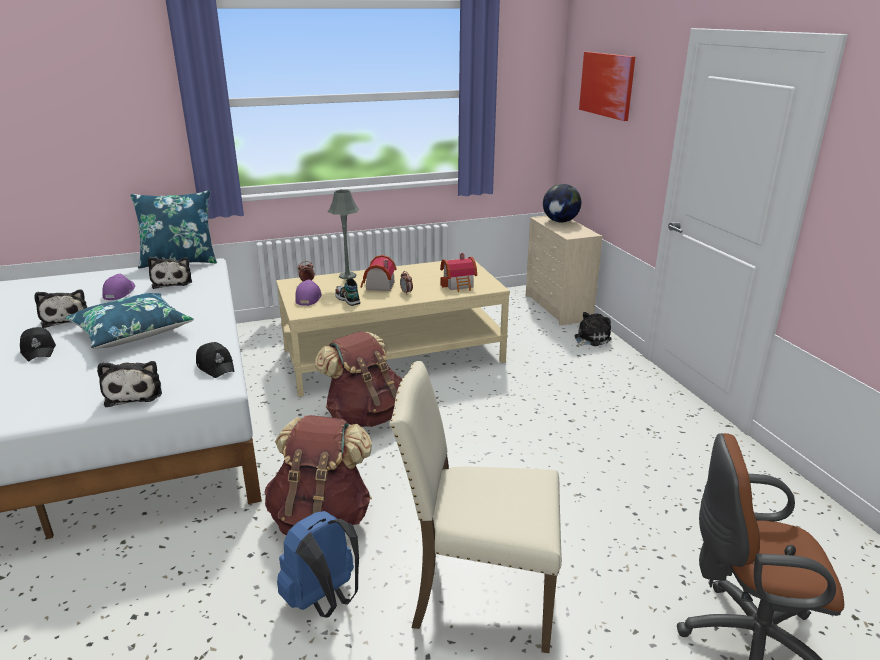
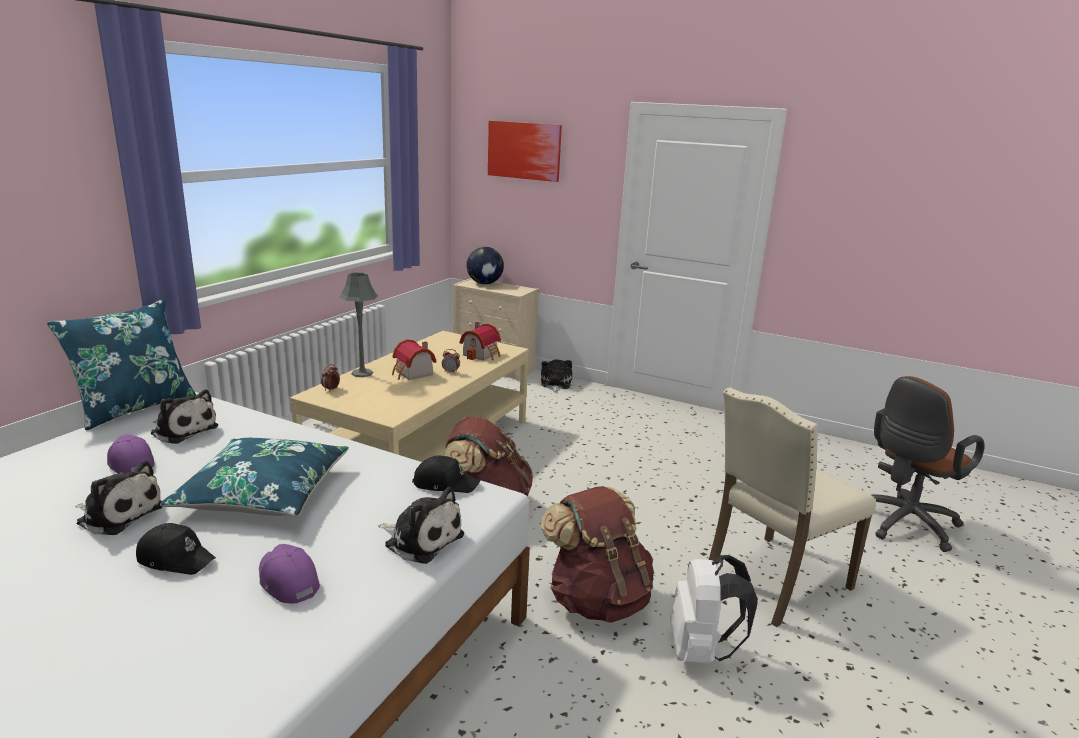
camera: 45 degrees left, 5 degrees down
(308, 298) = (367, 403): purple cap -> purple cap (287, 581)
(324, 600) = (700, 650): blue backpack -> white backpack
(347, 299) = (410, 393): shoe -> none

